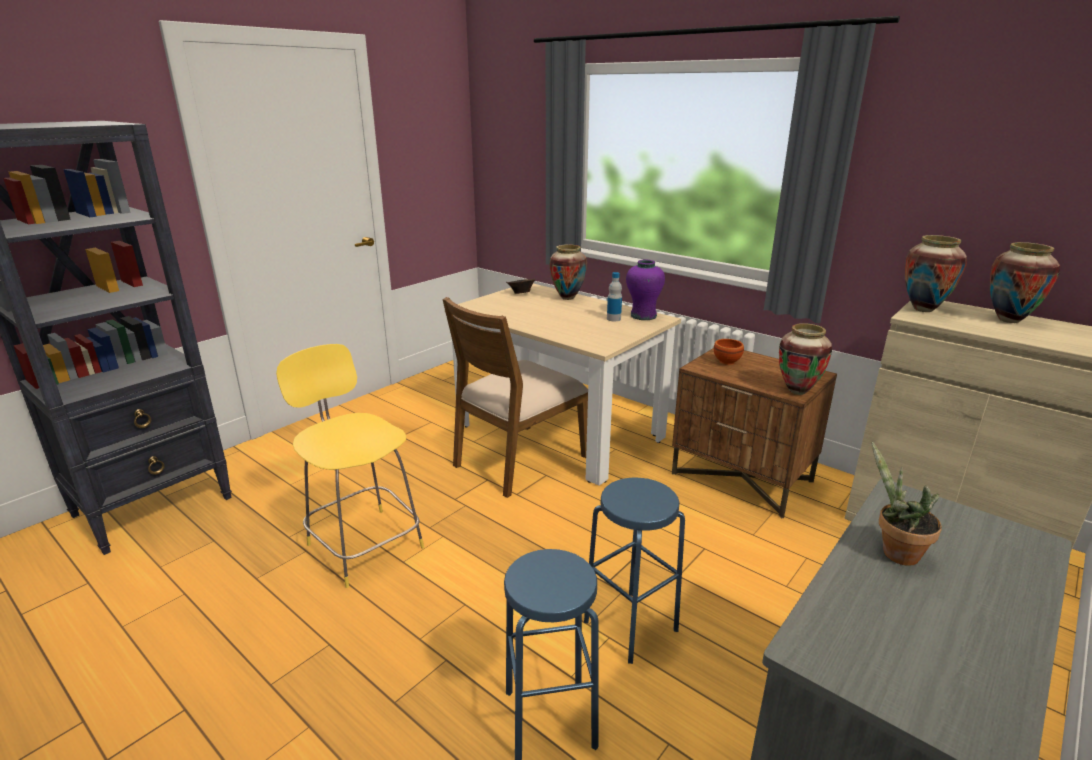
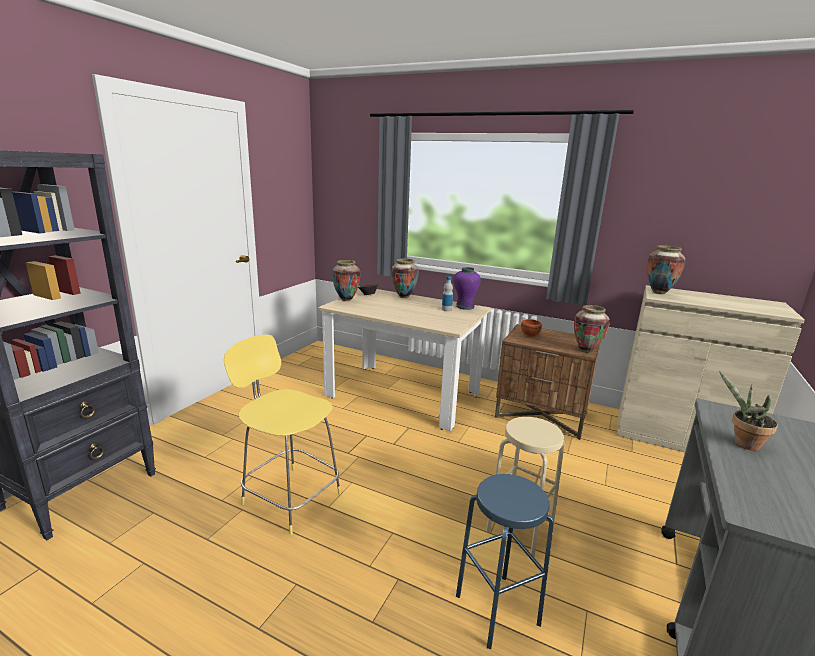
camera: 15 degrees left, 5 degrees down
(519, 460) = (383, 418): brown chair -> none
(631, 625) = (520, 529): blue stool -> beige stool
(1008, 320) = (709, 297): vase -> vase (346, 300)

